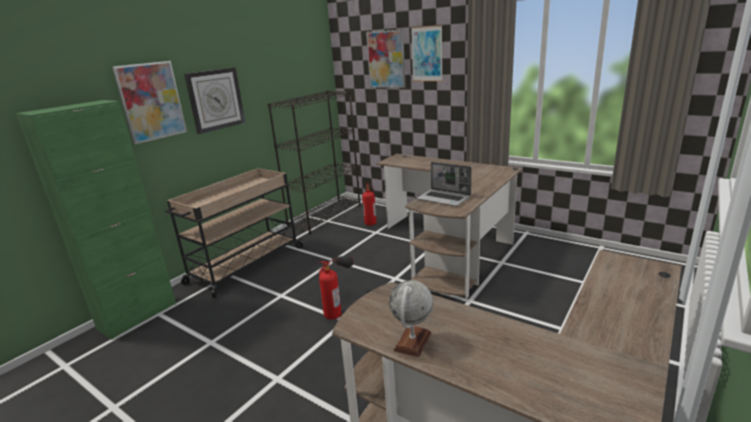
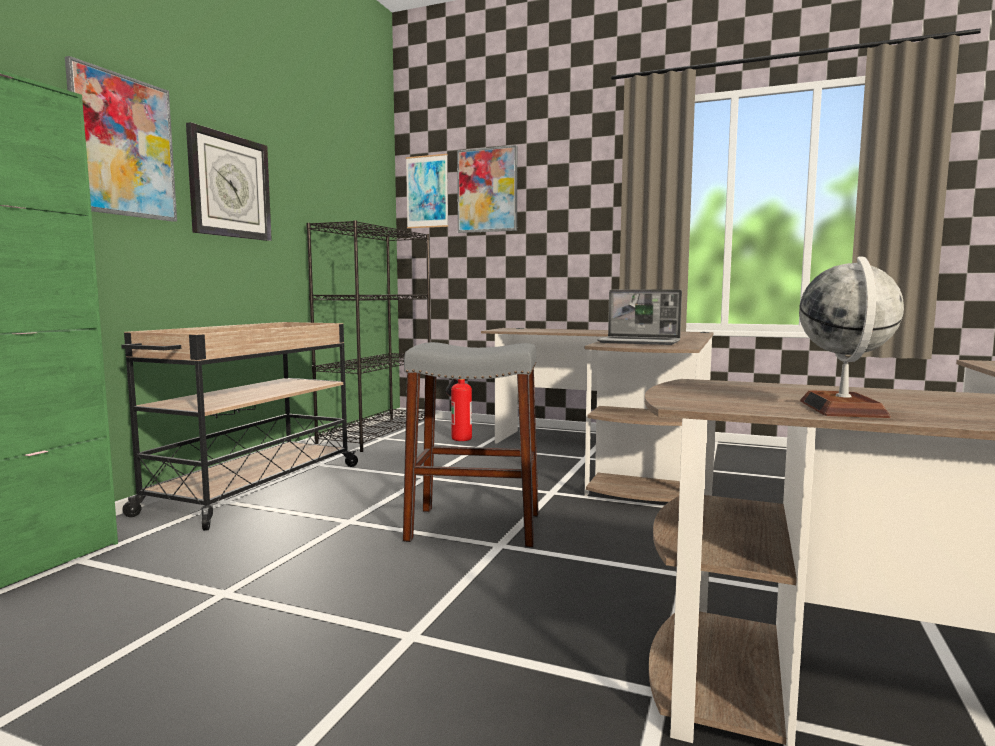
camera: 15 degrees left, 15 degrees down
(339, 305) = (474, 527): fire extinguisher -> grey stool
(427, 54) = (554, 179): picture -> picture (427, 192)

